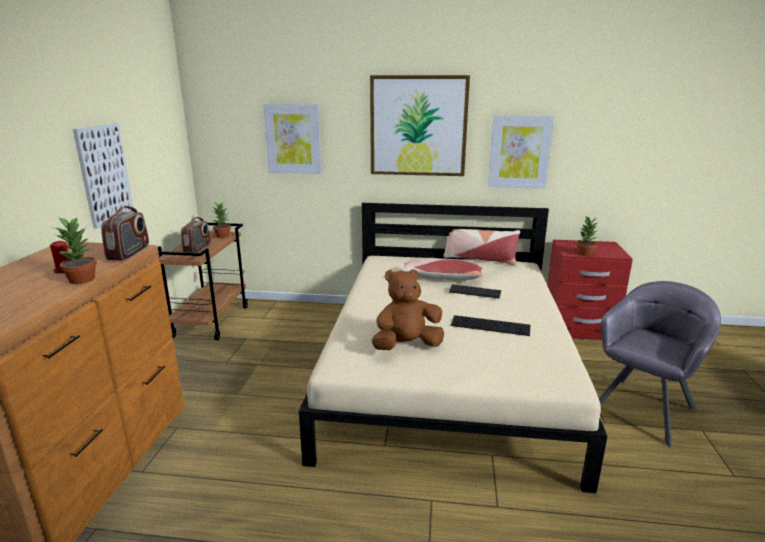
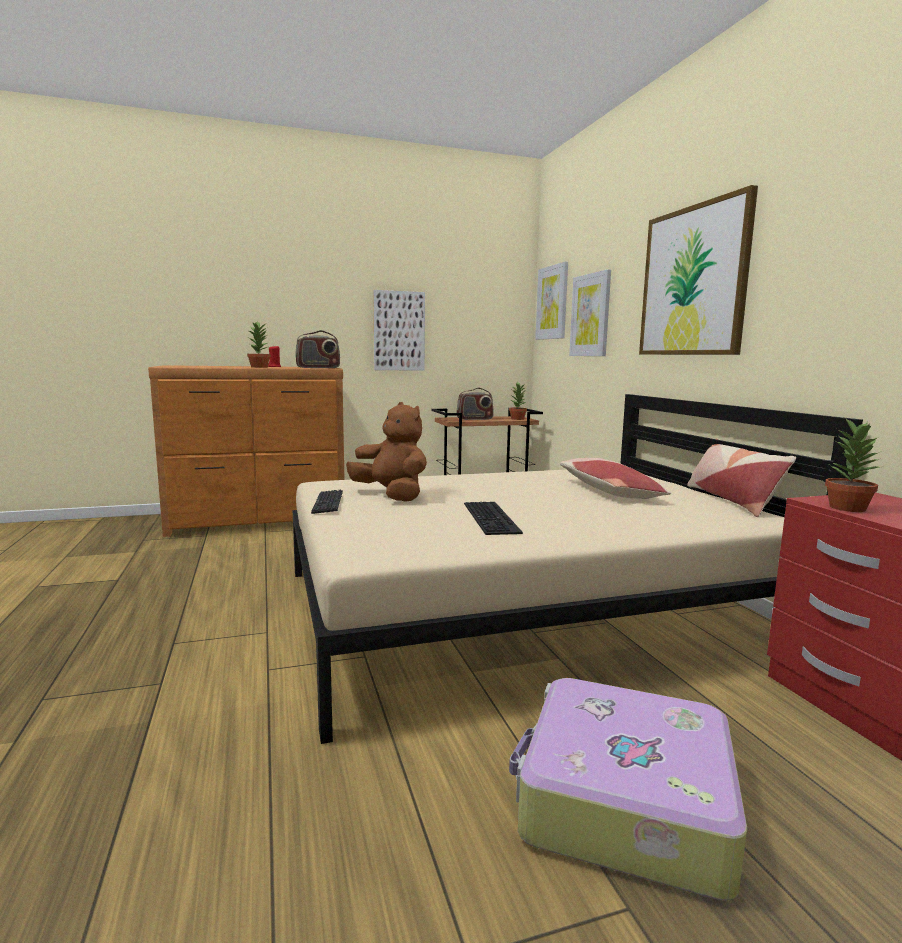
camera: 65 degrees right, 10 degrees down
(474, 292) = (585, 504): keyboard -> keyboard (328, 503)
(519, 152) = (824, 306): picture -> picture (552, 302)
(643, 409) = (623, 802): grey armchair -> suitcase

